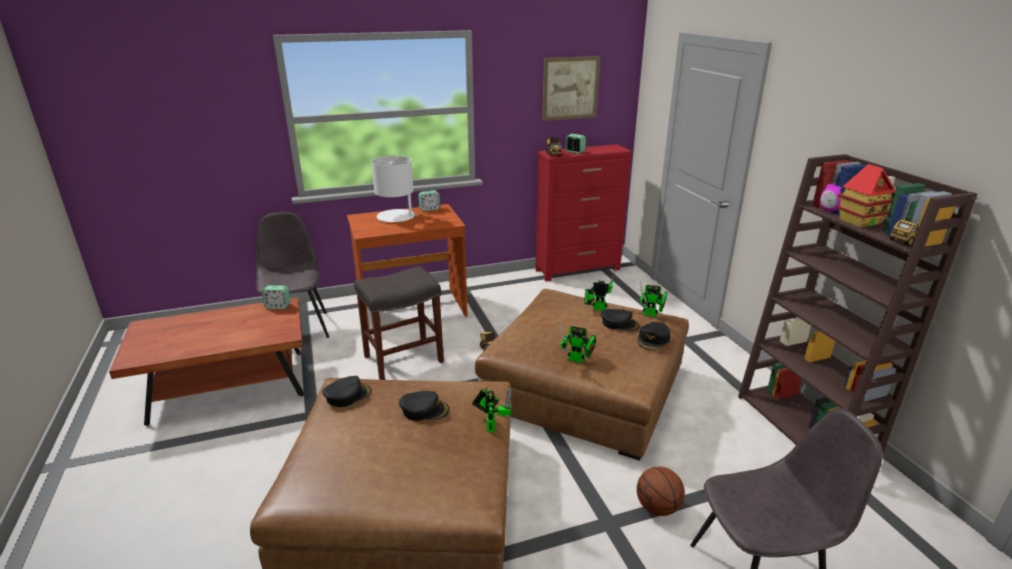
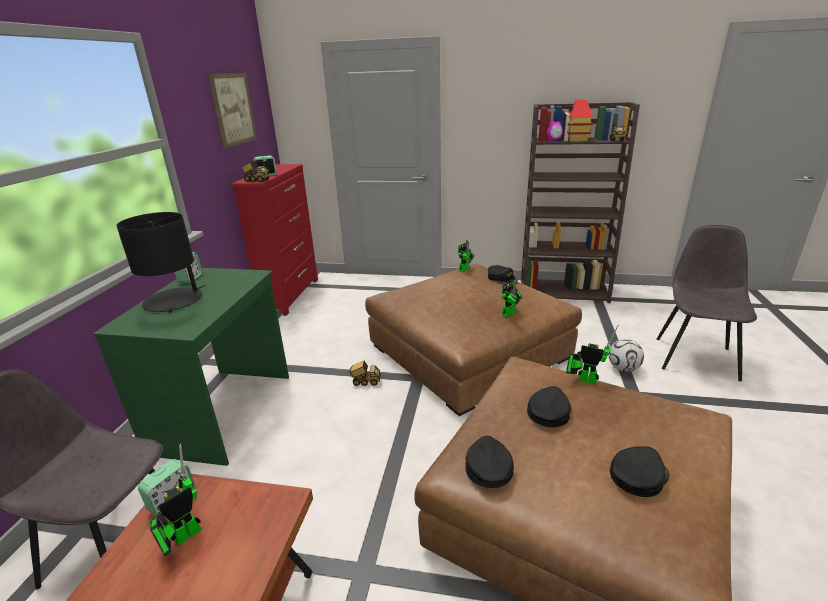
camera: 60 degrees left, 0 degrees up
(396, 217) = (174, 300): white table lamp -> black table lamp
(402, 359) = (320, 448): grey stool -> none
(412, 310) = (225, 412): brown desk -> green desk
(597, 308) = (436, 284): toy robot -> toy robot (183, 537)
(619, 323) = (469, 282): black cap -> black cap (638, 475)
(658, 508) = (623, 368): basketball -> football

